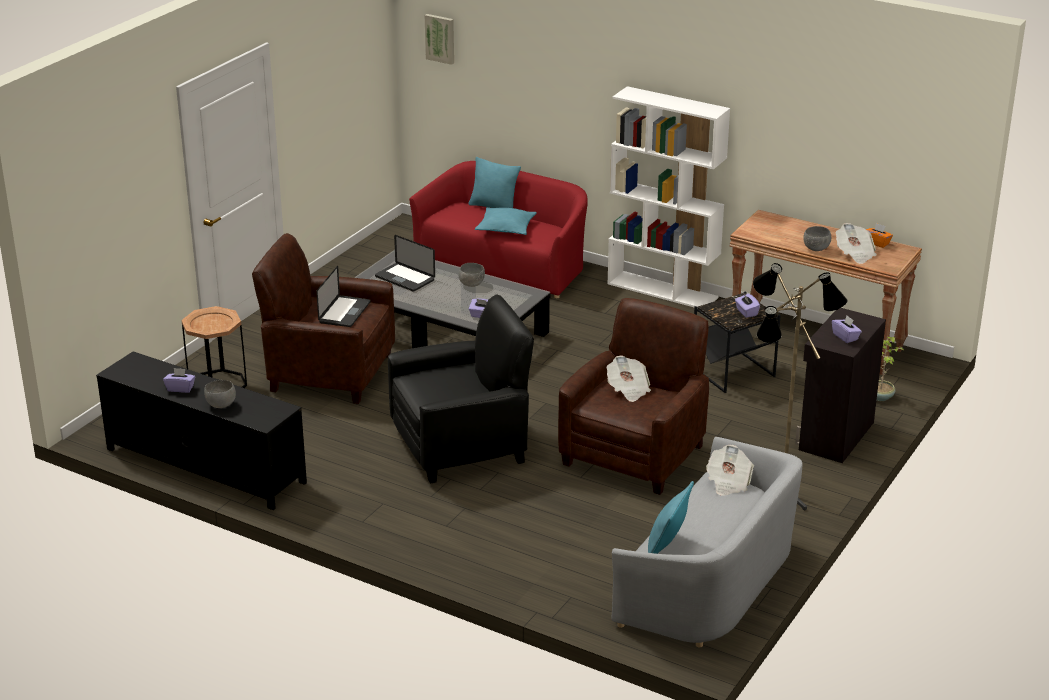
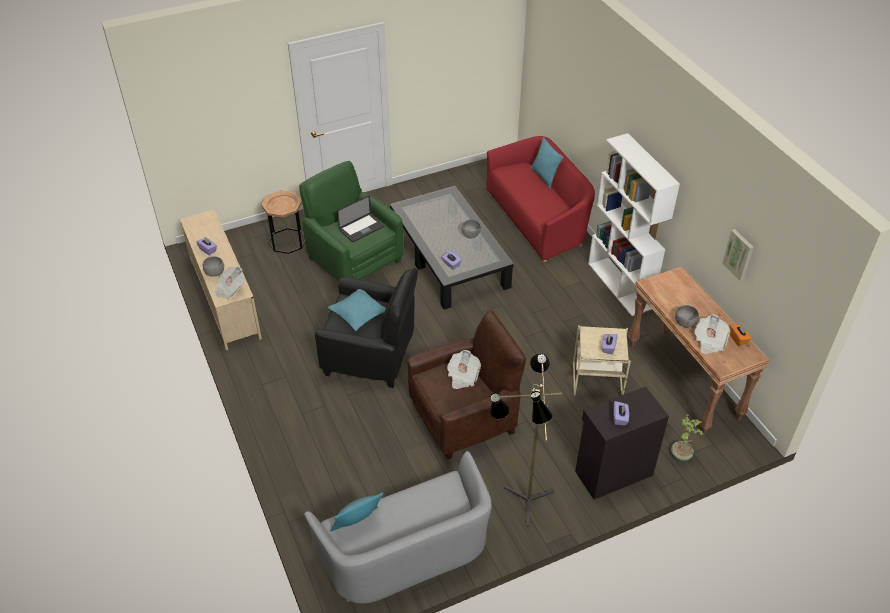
camera: 35 degrees right, 15 degrees up
(204, 465) = (224, 298): black tv stand -> beige tv stand
(329, 372) = (354, 259): brown armchair -> green armchair
(405, 278) = (436, 212): laptop -> none
(440, 38) = (543, 44): picture -> picture (739, 254)
(506, 228) = (534, 197): turquoise pillow -> turquoise pillow (358, 313)
(728, 482) = (453, 490): newspaper -> newspaper (229, 289)
(734, 372) = (598, 380): black side table -> beige side table

